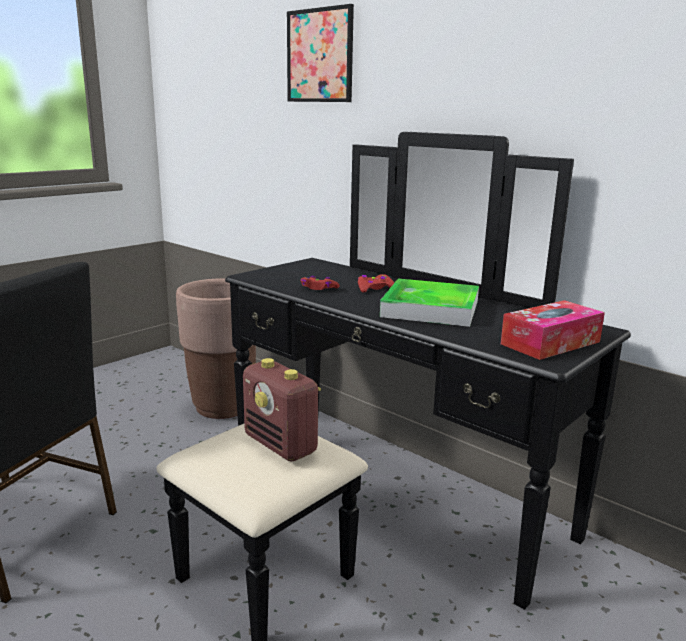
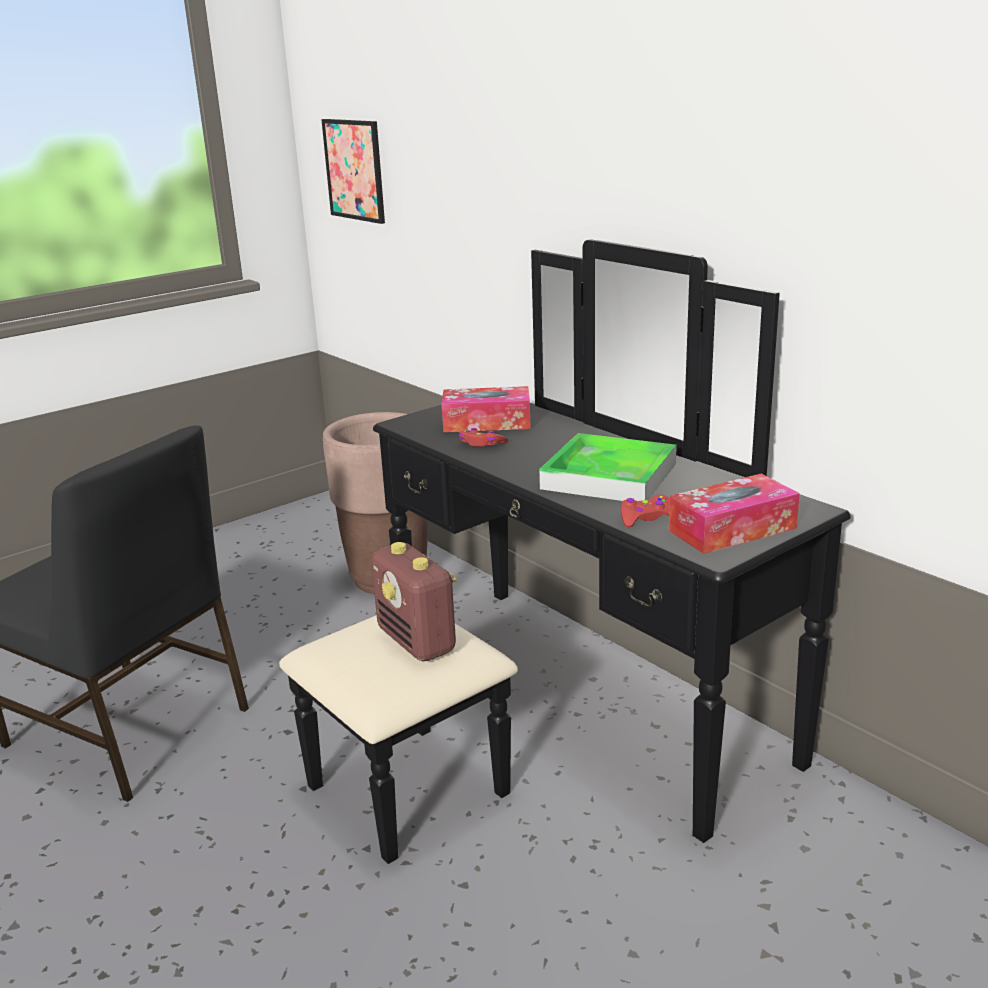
camera: 10 degrees right, 5 degrees up
(317, 276) = (486, 422): none -> tissue box
(320, 56) = (492, 128): picture -> picture (354, 170)
(375, 288) = (552, 443): red game controller -> red game controller (647, 518)

